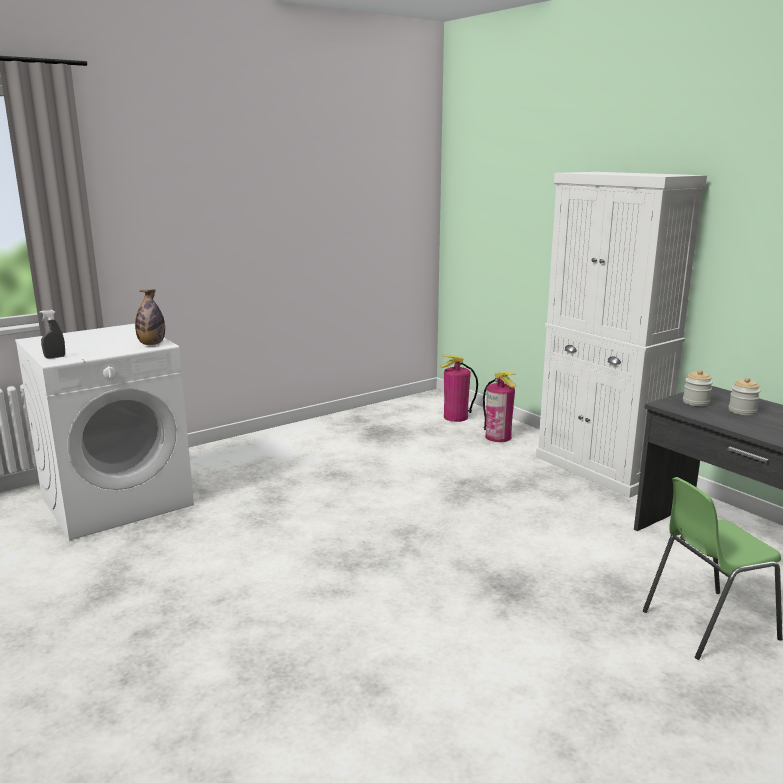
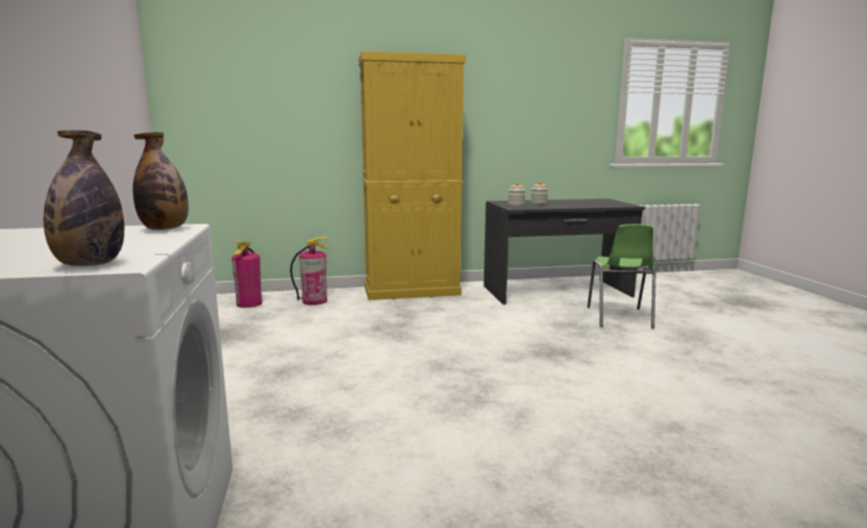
camera: 65 degrees left, 5 degrees down
(55, 357) = (90, 265): grey spray bottle -> bottle
(599, 469) = (412, 291): white cabinet -> yellow cabinet

